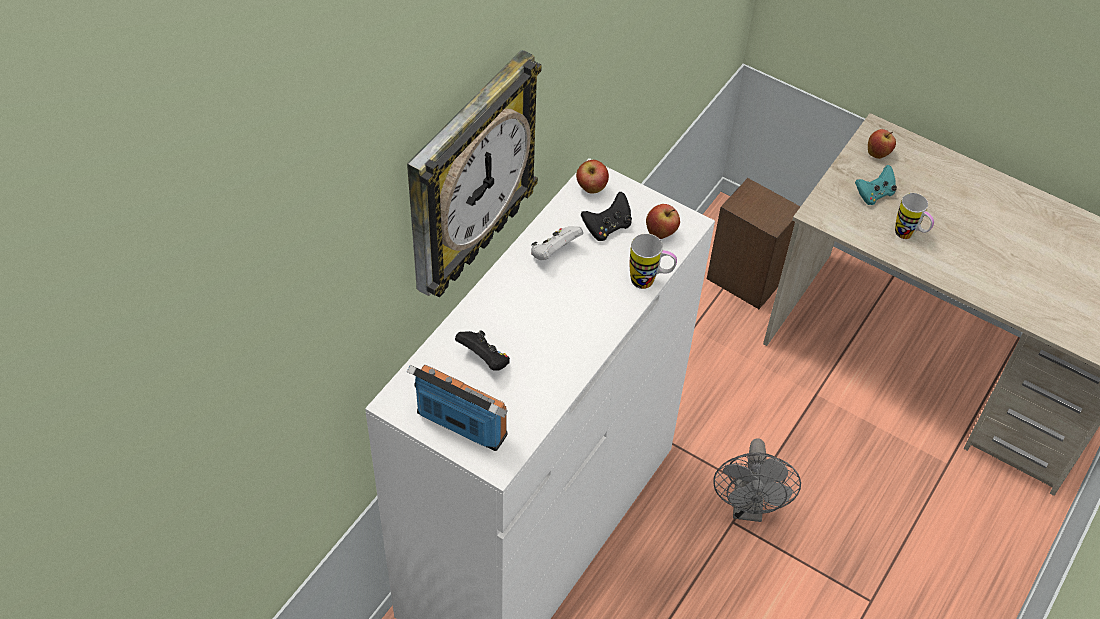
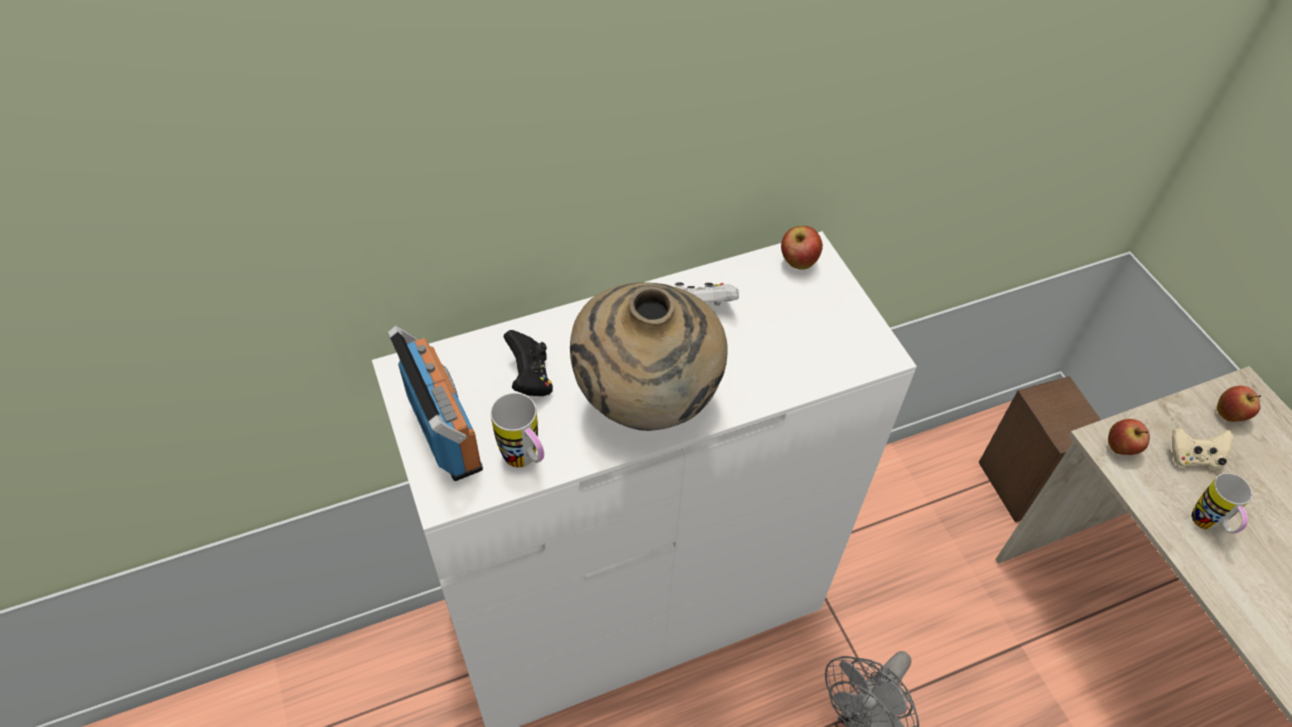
camera: 35 degrees right, 0 degrees up
(467, 179) = (590, 152): wall clock -> none
(573, 334) = (647, 402): none -> beige vase
(607, 227) = (782, 311): black game controller -> none
(649, 282) = (782, 393): mug -> mug (525, 462)
(661, 233) = (840, 347): apple -> apple (1121, 448)
(874, 194) = (1193, 457): turquoise game controller -> beige game controller

